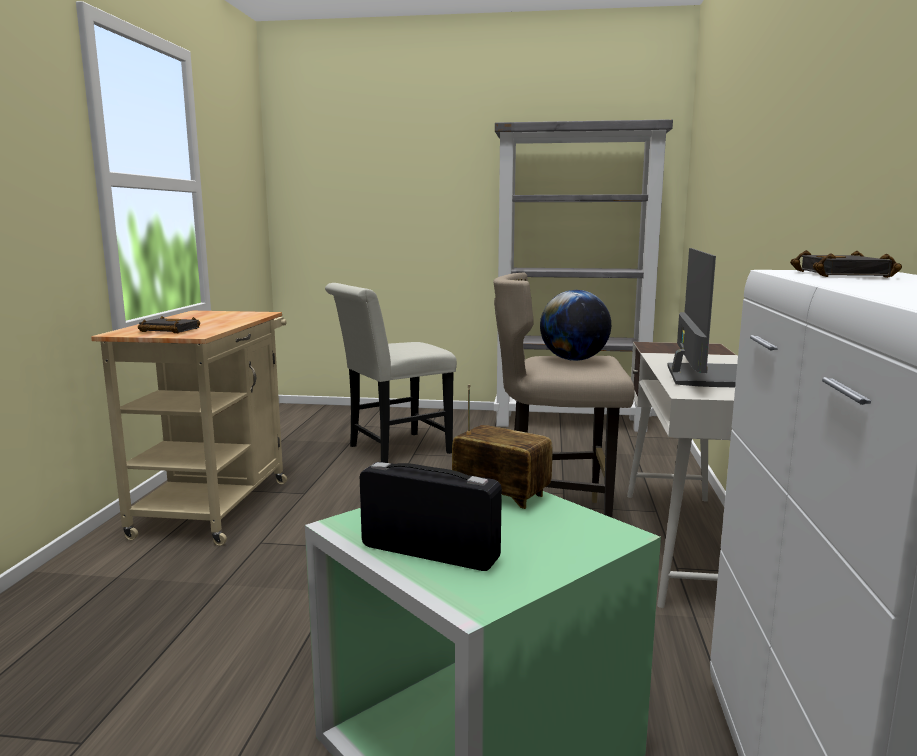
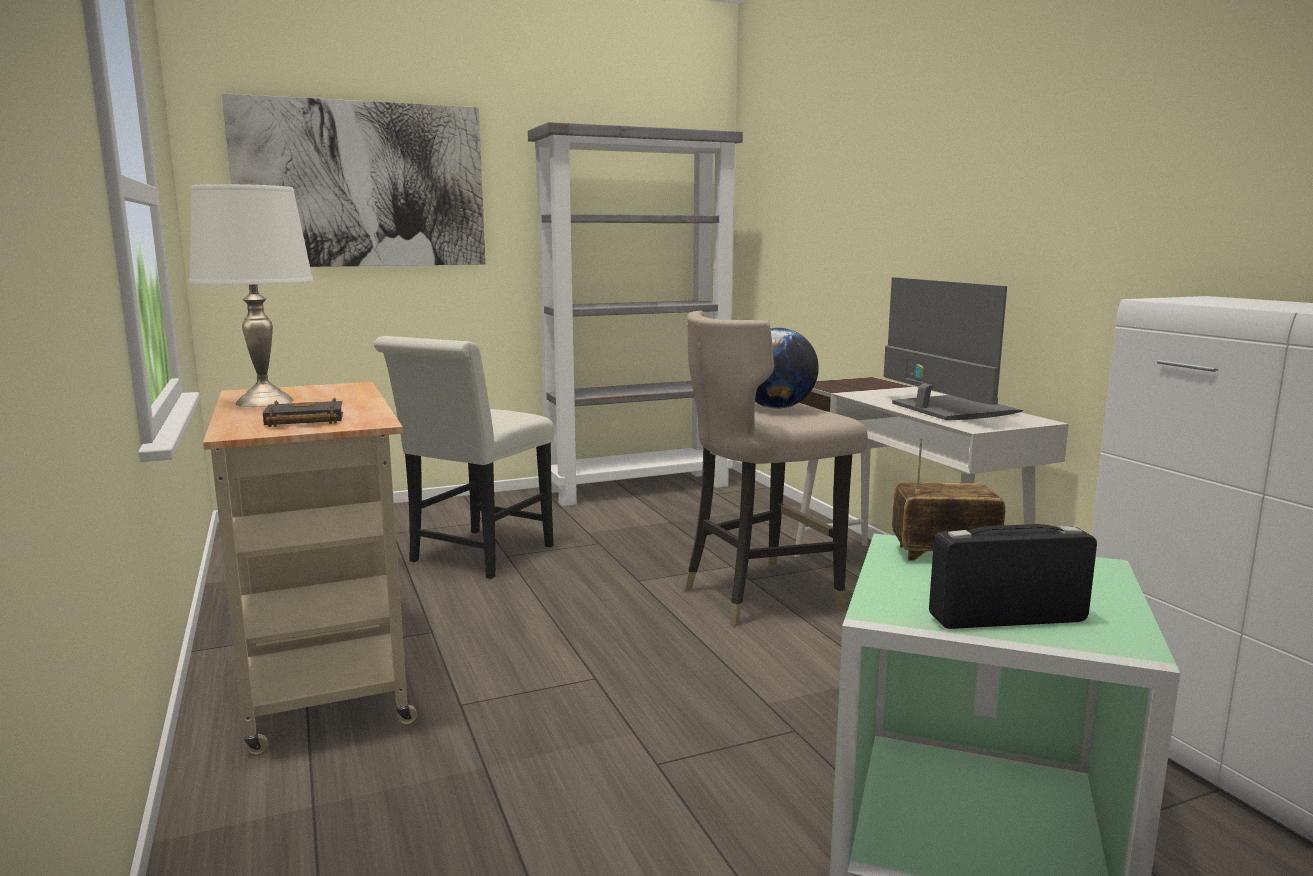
camera: 30 degrees left, 0 degrees up
(188, 318) = (265, 401): none -> white table lamp
(378, 176) = (362, 185): none -> picture
(846, 274) = (1224, 301): black book -> none

